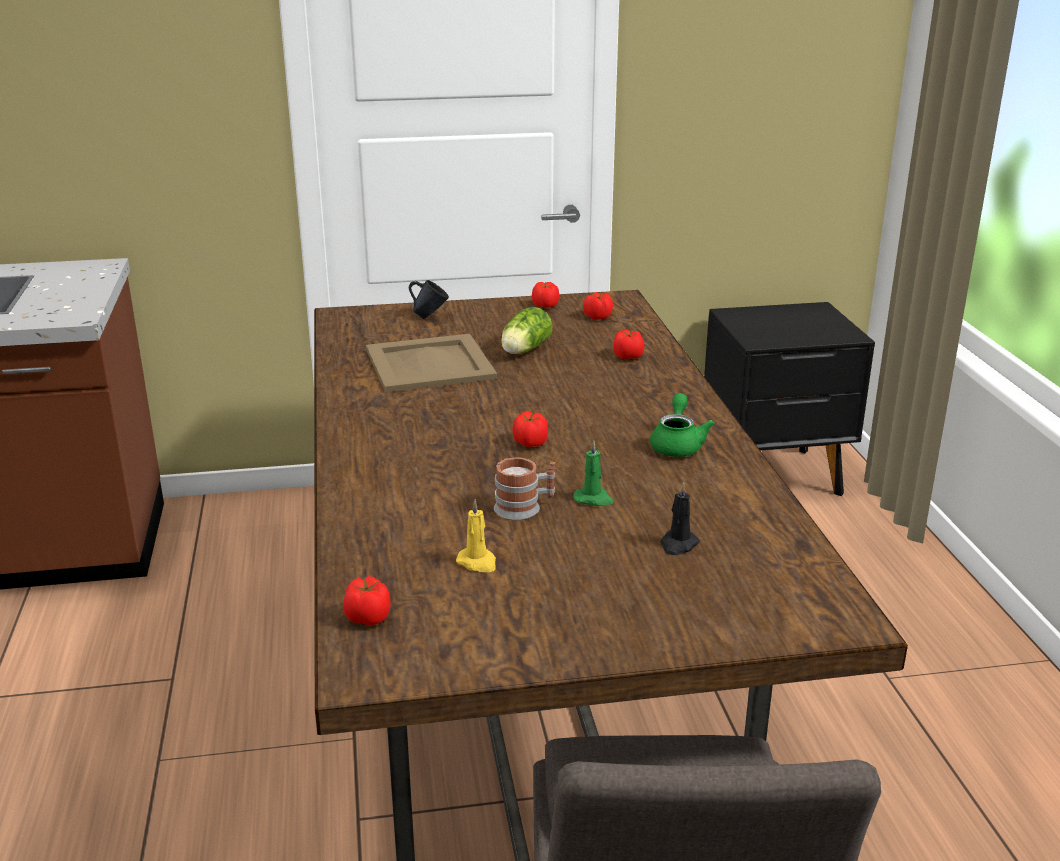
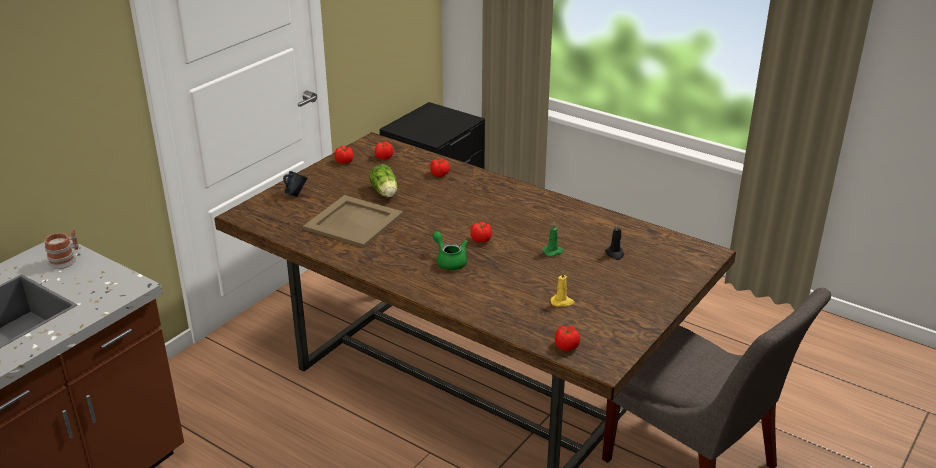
camera: 45 degrees left, 5 degrees up
(524, 508) = (535, 270): mug -> mug (66, 260)
(677, 445) = (539, 210): green teapot -> green teapot (449, 261)

